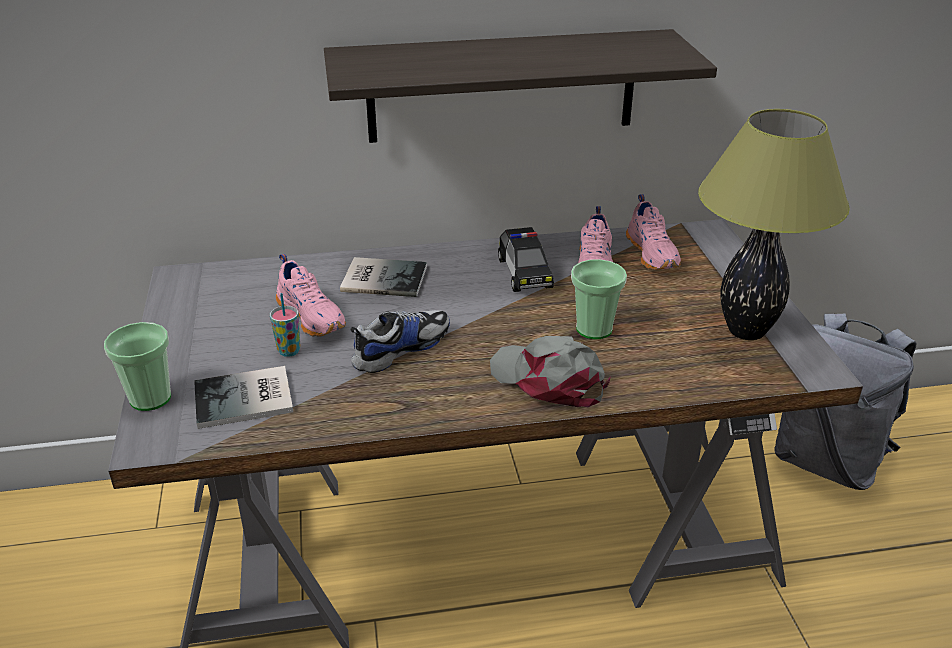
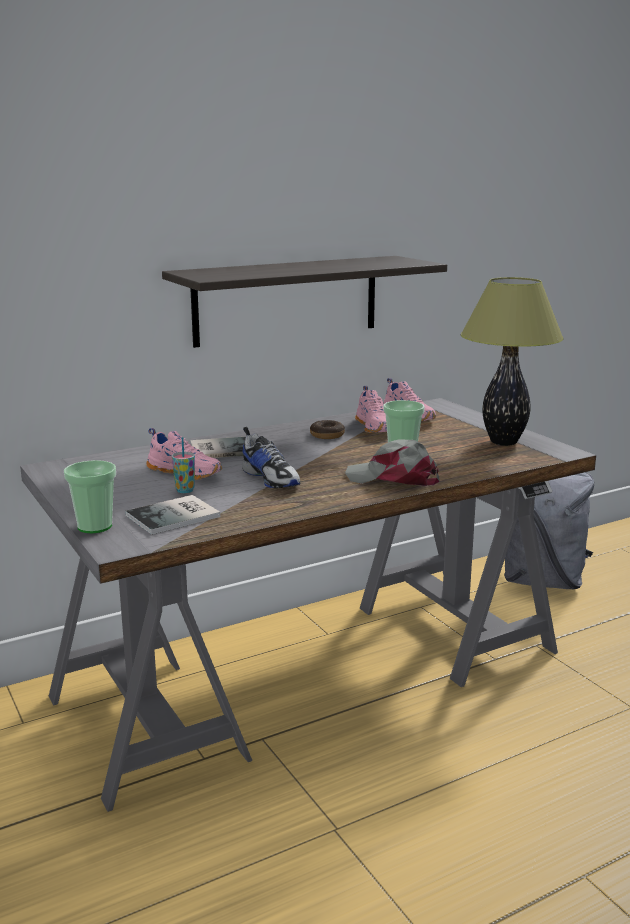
camera: 20 degrees left, 15 degrees down
(400, 349) = (271, 479): shoe -> shoe turned 120 degrees clockwise
(524, 273) = (327, 435): toy car -> donut

